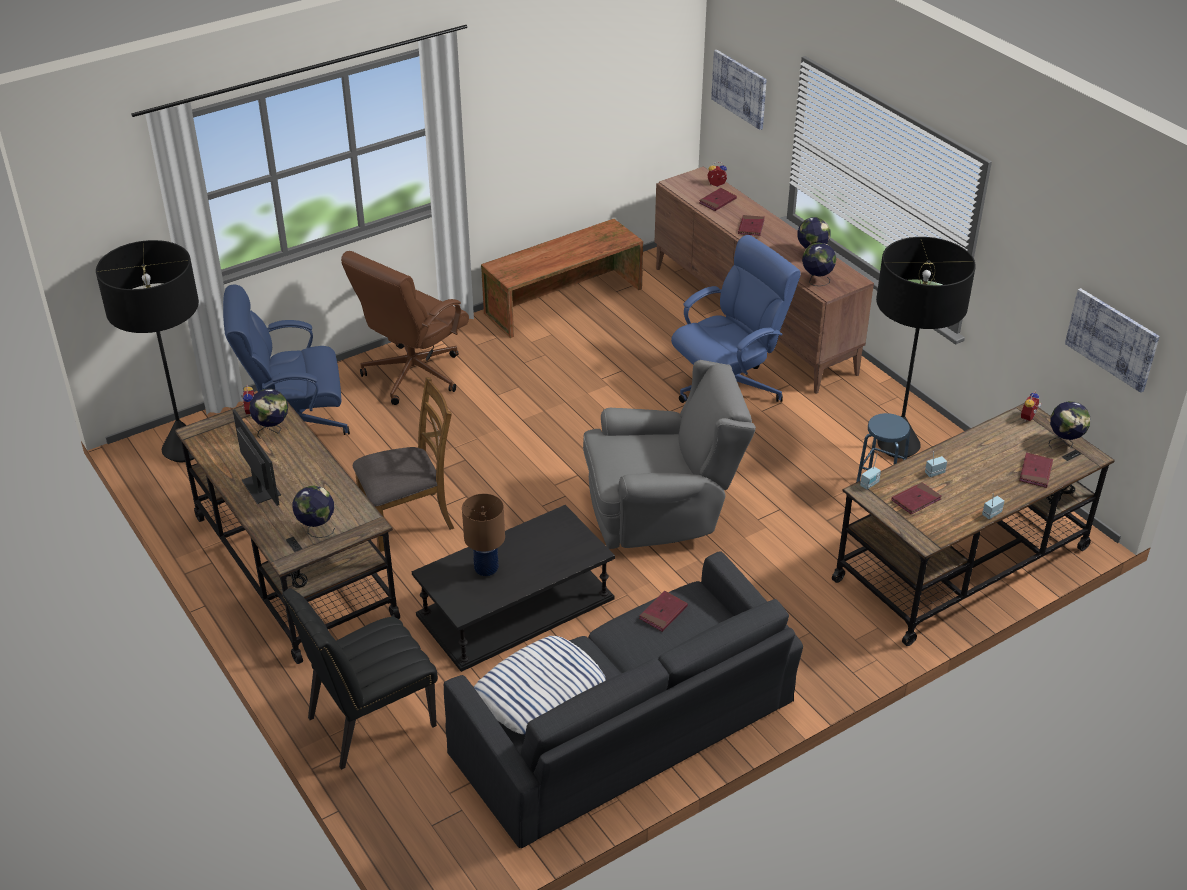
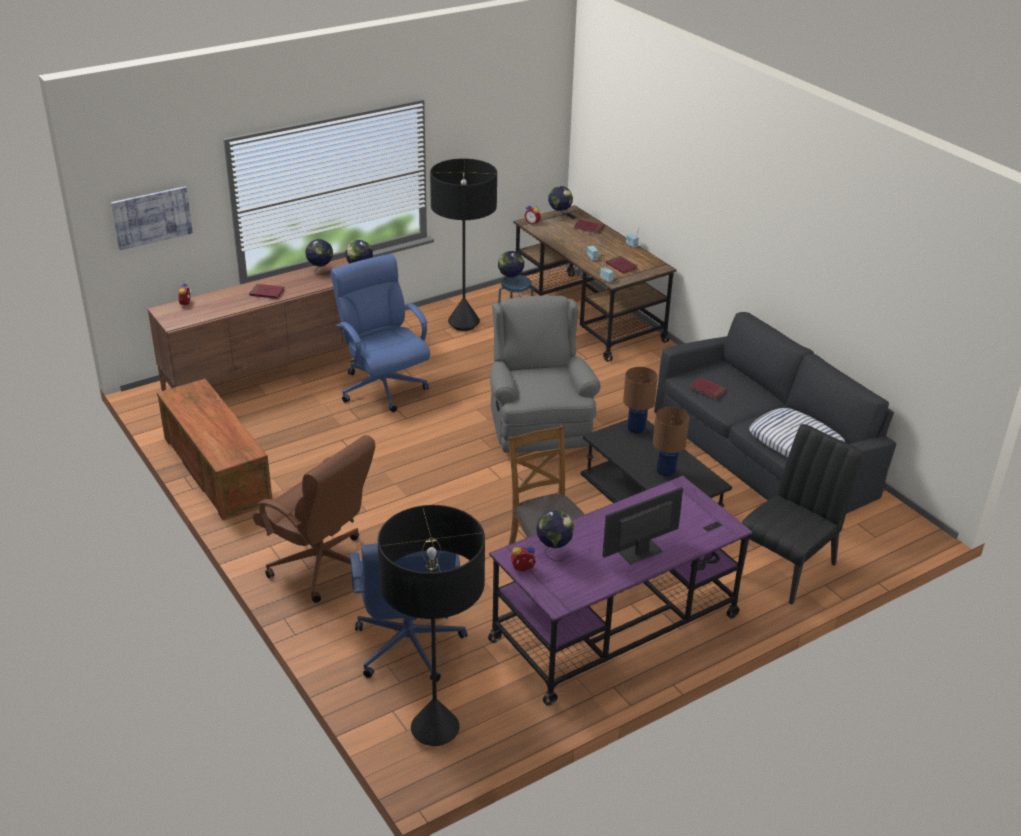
camera: 90 degrees left, 5 degrees down
(294, 567) = (615, 628): brown desk -> purple desk
(316, 529) = (692, 514): globe -> globe (510, 282)
(372, 721) = (787, 570): black chair -> black chair turned 105 degrees counterclockwise
(578, 549) = (636, 430): none -> brown table lamp
(717, 201) = (216, 305): red book -> none
(1112, 339) = (534, 145): picture -> none

